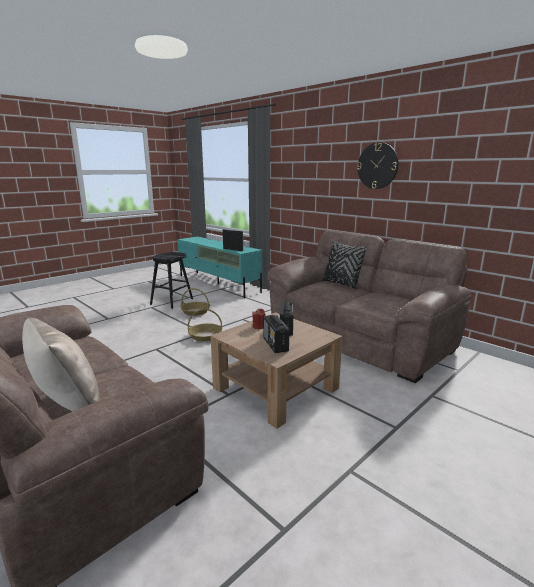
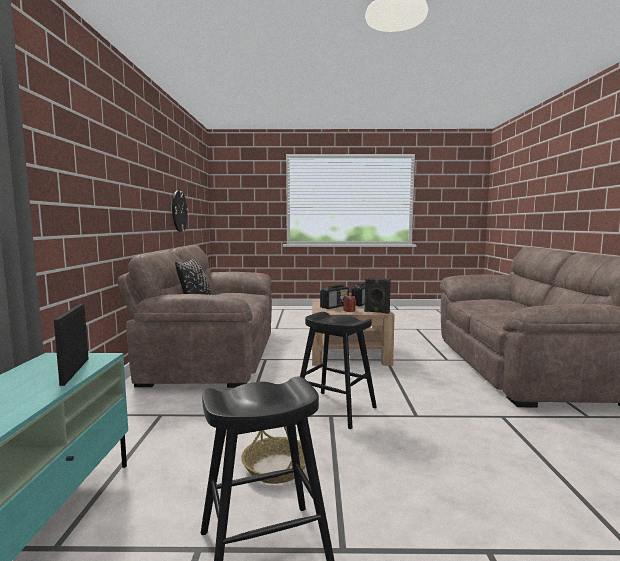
camera: 135 degrees left, 10 degrees down
(67, 403) = (509, 302): beige pillow -> none
(205, 336) = (335, 409): basket -> black stool
(232, 333) = (376, 312): none -> black speaker
(377, 166) = (133, 168): wall clock -> wall clock (179, 211)

